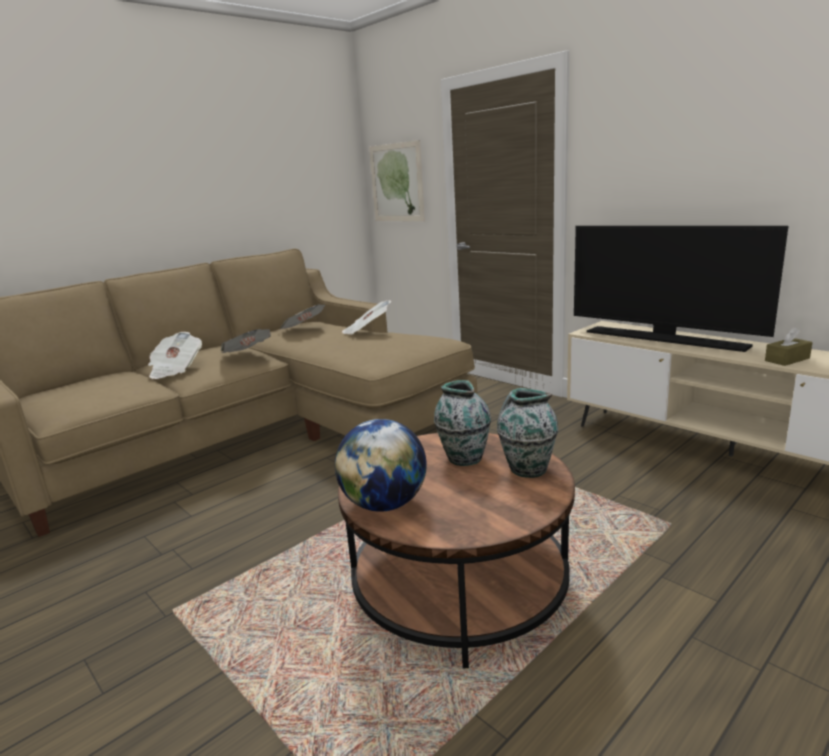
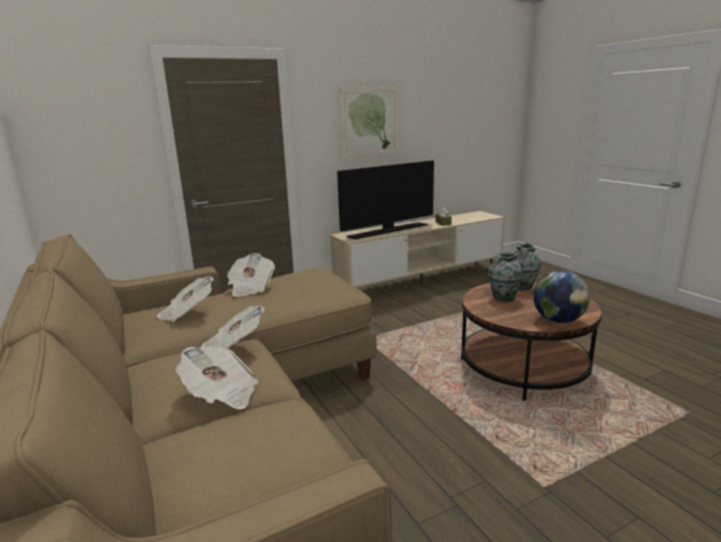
camera: 75 degrees left, 0 degrees up
(396, 183) = (82, 147): picture -> picture (370, 121)

